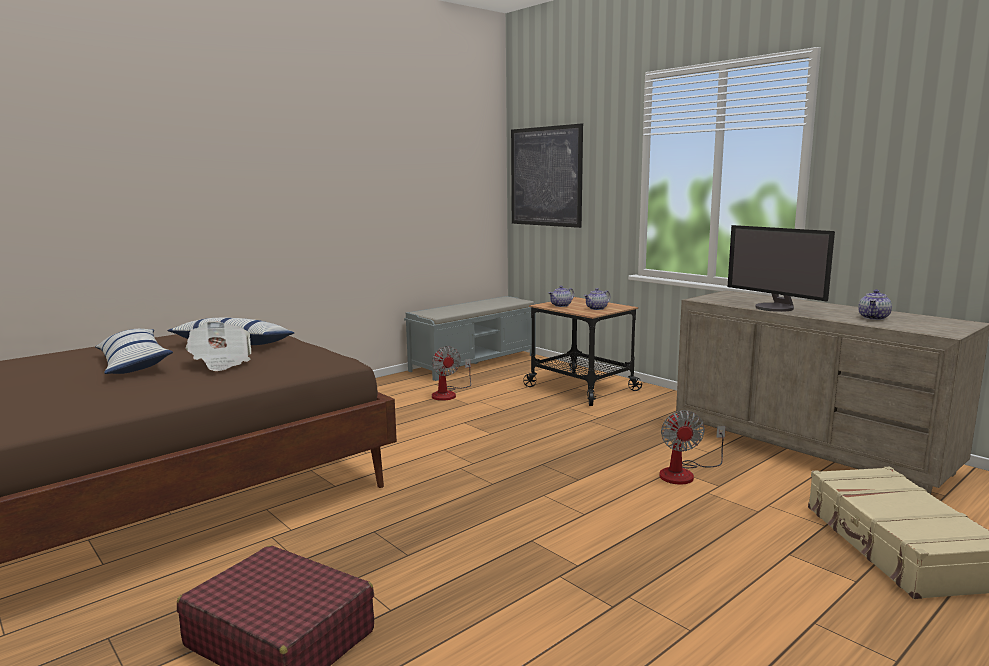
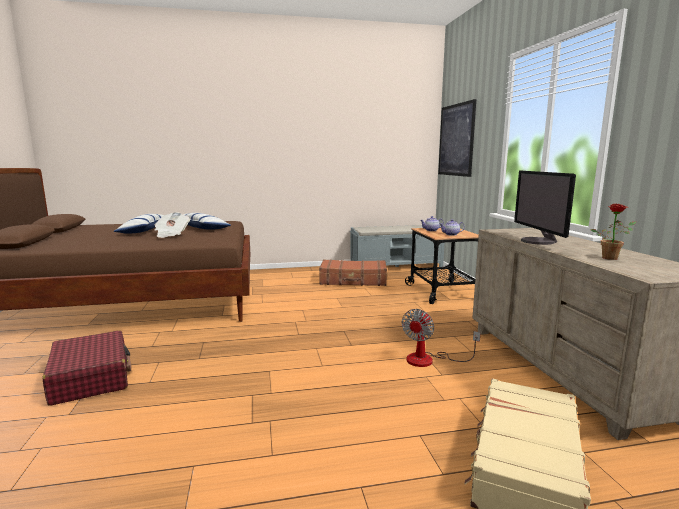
camera: 30 degrees right, 0 degrees up
(448, 393) = (353, 280): fan -> brown suitcase
(874, 318) = (611, 257): teapot -> potted plant

